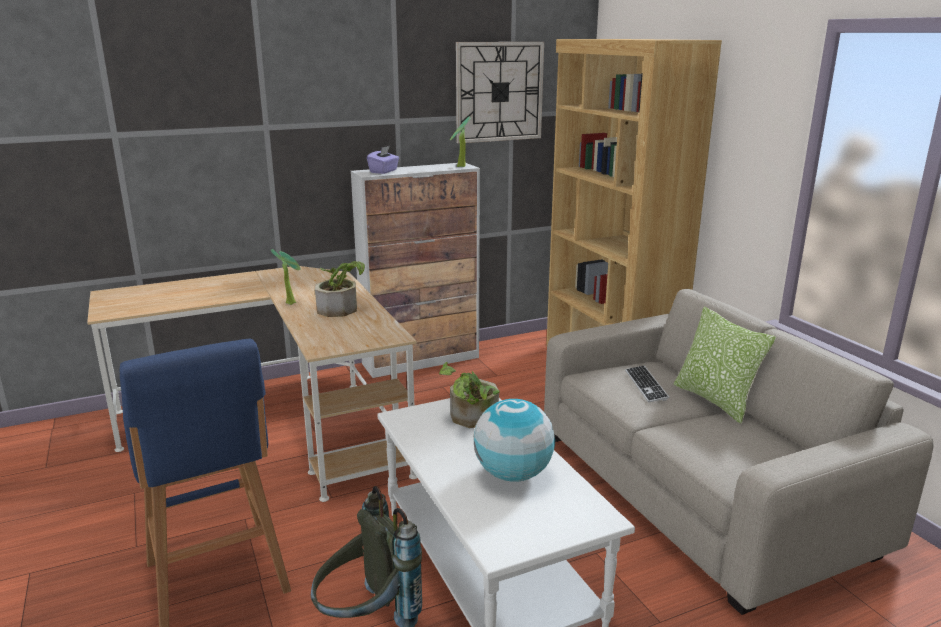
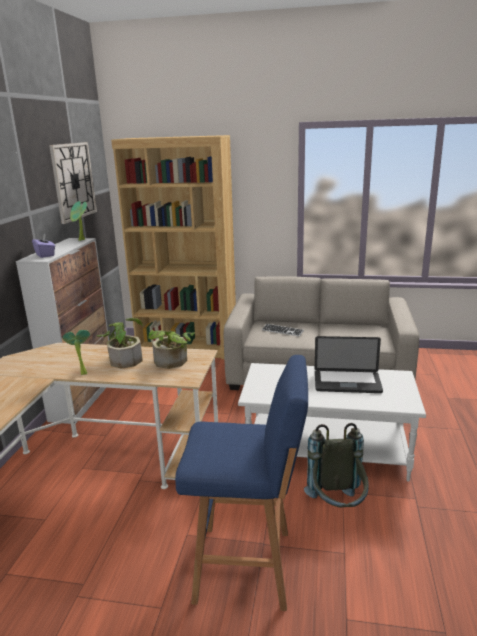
camera: 55 degrees left, 0 degrees up
(470, 419) = (279, 377): potted plant -> potted plant (172, 363)
(513, 474) = (347, 383): globe -> laptop
(715, 400) = (312, 324): pillow -> none

